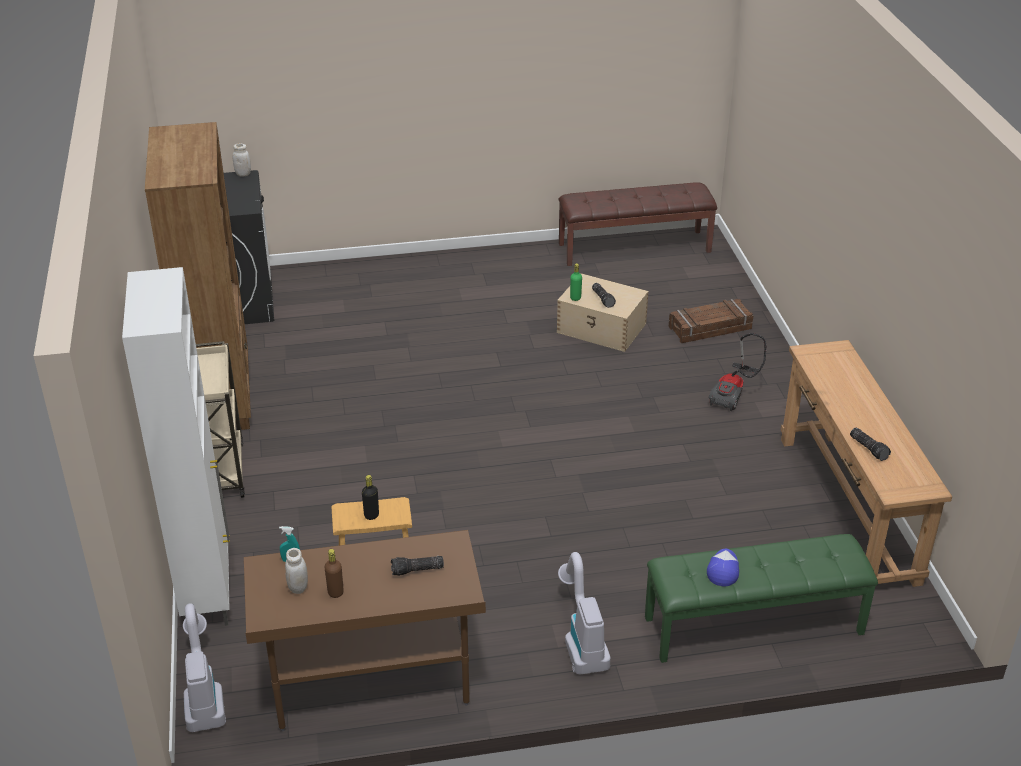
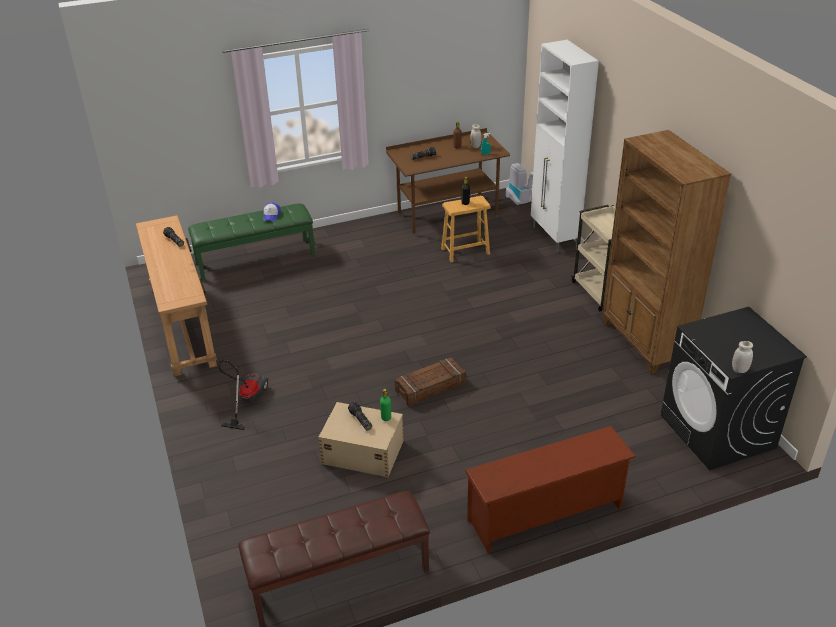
camera: 170 degrees right, 0 degrees up
(443, 263) = (545, 515): none -> brown shoe rack
(581, 640) = (348, 243): vacuum cleaner -> none
(710, 328) = (260, 467): crate -> crate (430, 386)

